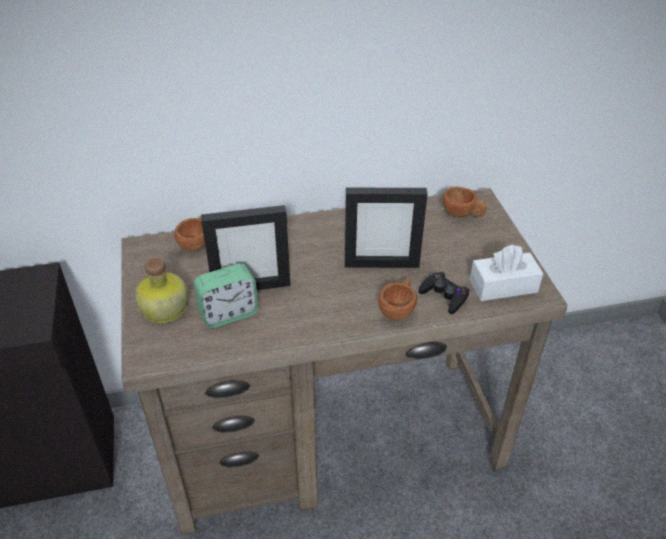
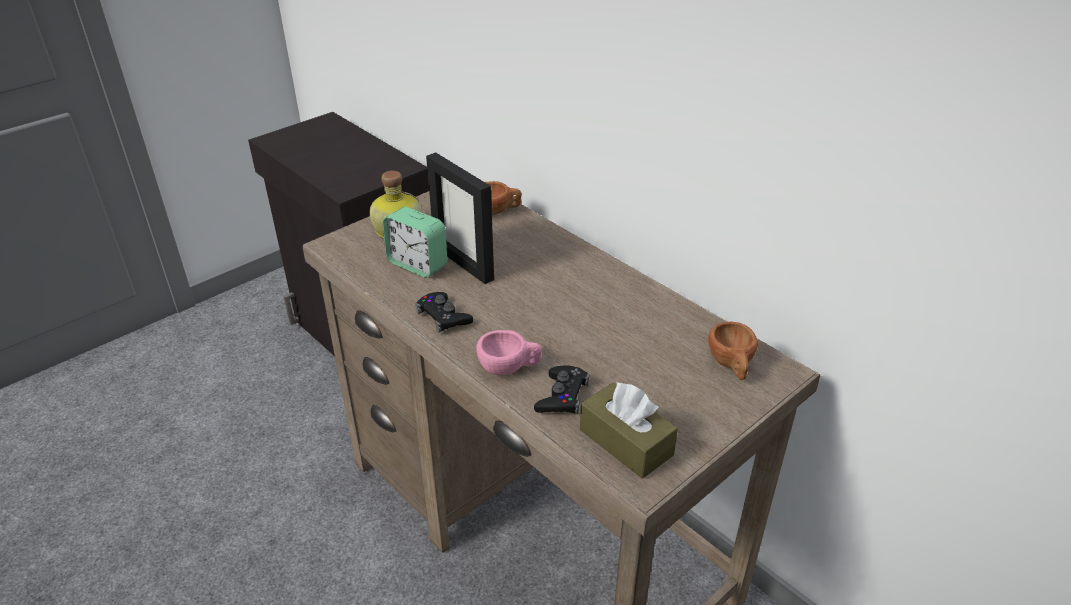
camera: 60 degrees right, 5 degrees down
(313, 323) = (443, 317): none -> black game controller
(381, 263) = (575, 331): picture frame -> none
(398, 309) = (509, 368): brown cup -> pink cup
(503, 286) = (626, 442): white tissue box -> brown tissue box

